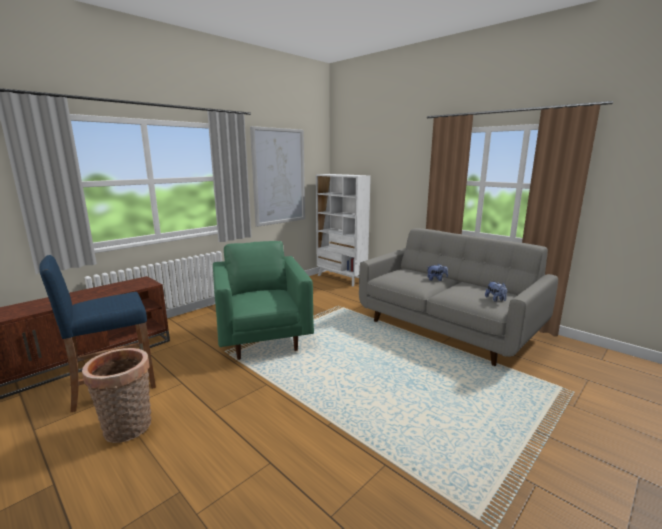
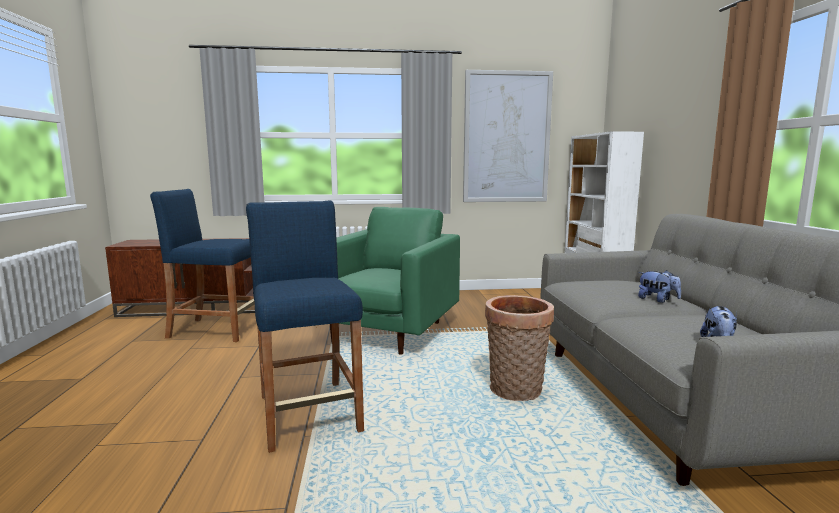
camera: 40 degrees right, 5 degrees down
(128, 429) = (170, 364): basket -> basket (515, 391)
(306, 411) = (309, 413): none -> blue stool

